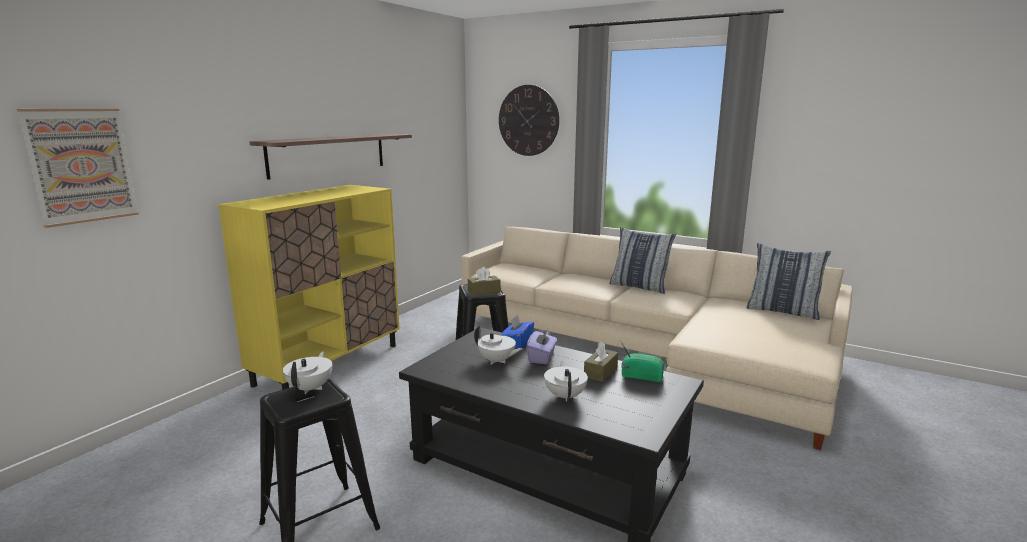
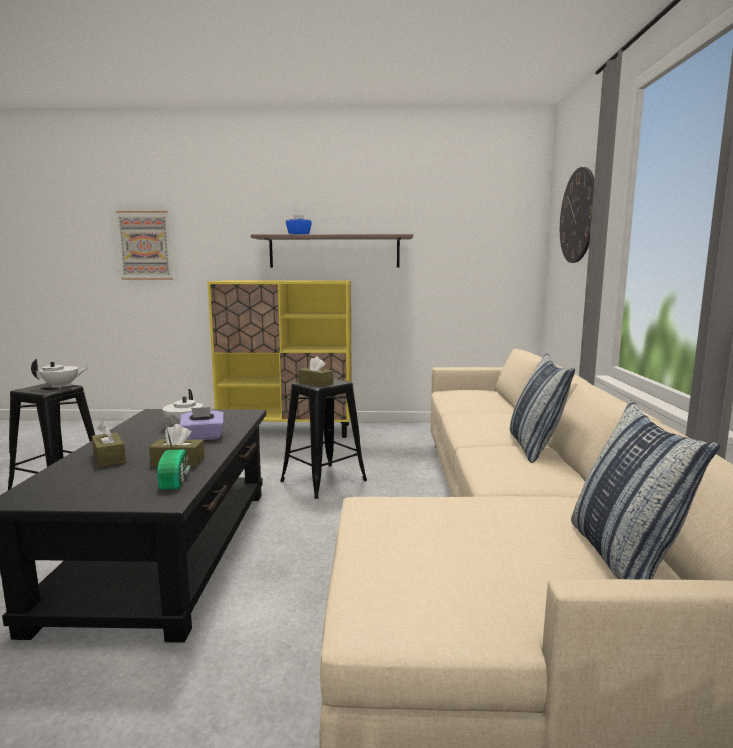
camera: 60 degrees right, 5 degrees down
(517, 344) = (232, 425): blue tissue box -> blue tissue box (299, 235)
(565, 396) = (109, 458): white teapot -> brown tissue box

